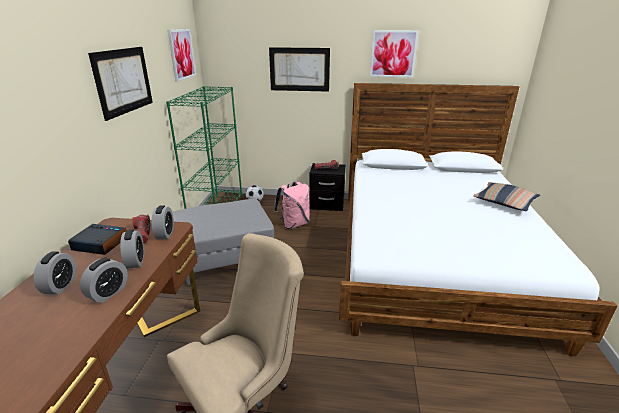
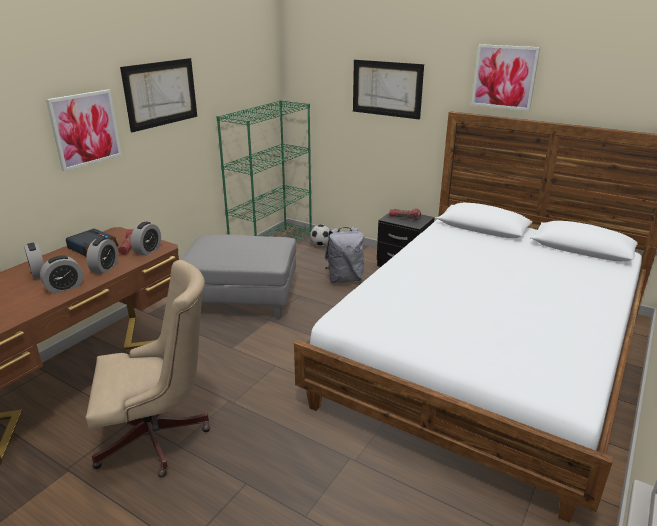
camera: 25 degrees right, 0 degrees up
(60, 286) = (39, 274): alarm clock -> alarm clock turned 120 degrees clockwise
(181, 54) = (251, 64): picture -> picture (85, 129)
(294, 224) = (344, 279): pink backpack -> grey backpack
(504, 202) = (585, 302): pillow -> none

